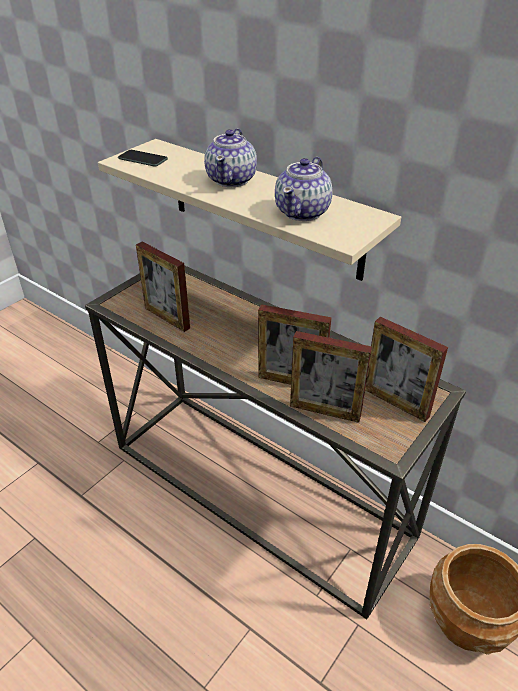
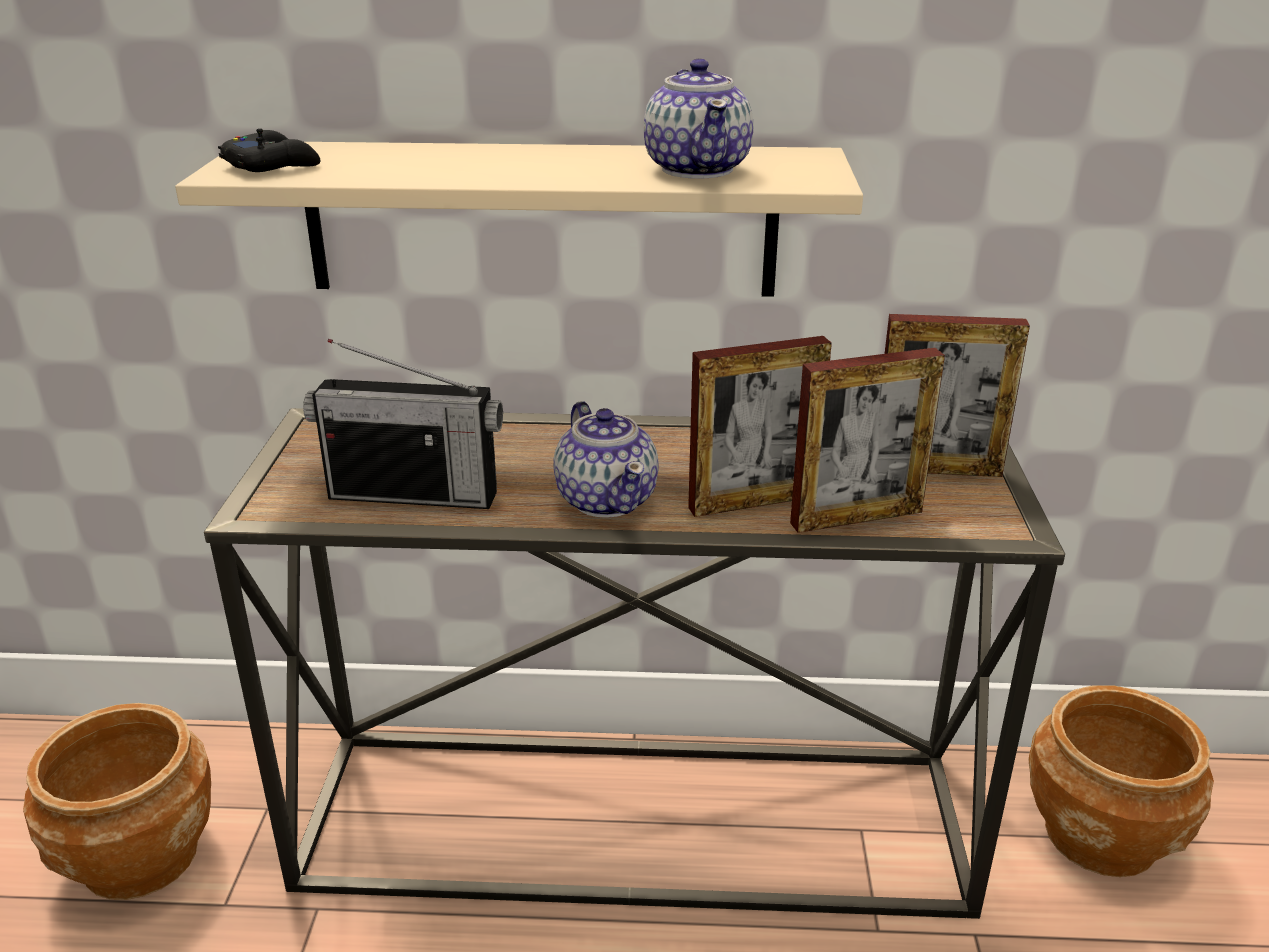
camera: 35 degrees left, 10 degrees down
(86, 409) = (140, 856): none -> brown planter
(142, 159) = (271, 165): phone -> black game controller
(167, 318) = (414, 494): picture frame -> radio
(232, 180) = (502, 159): teapot -> teapot (607, 499)

